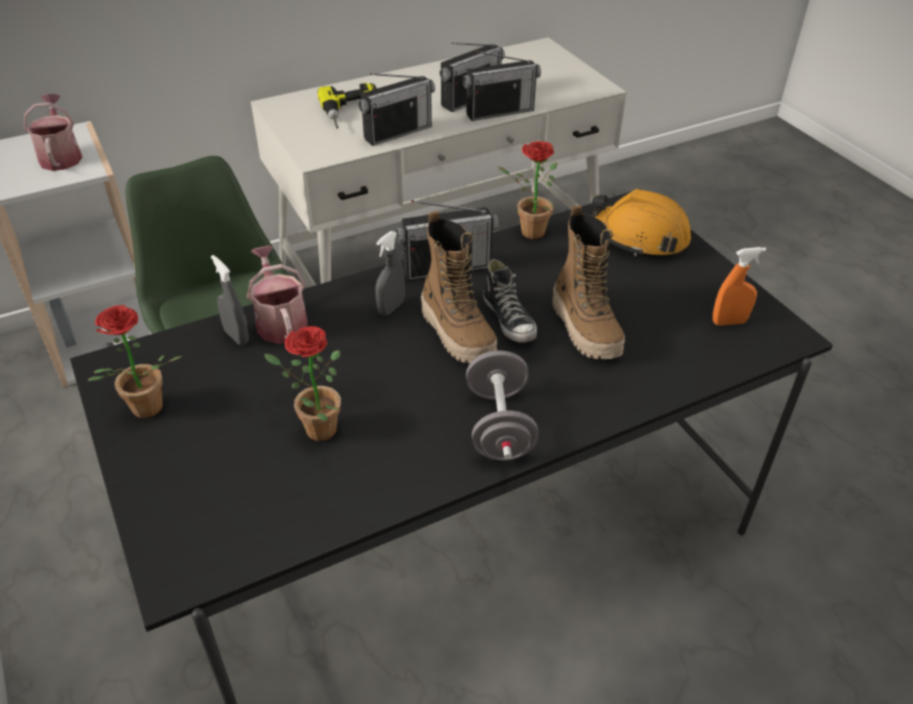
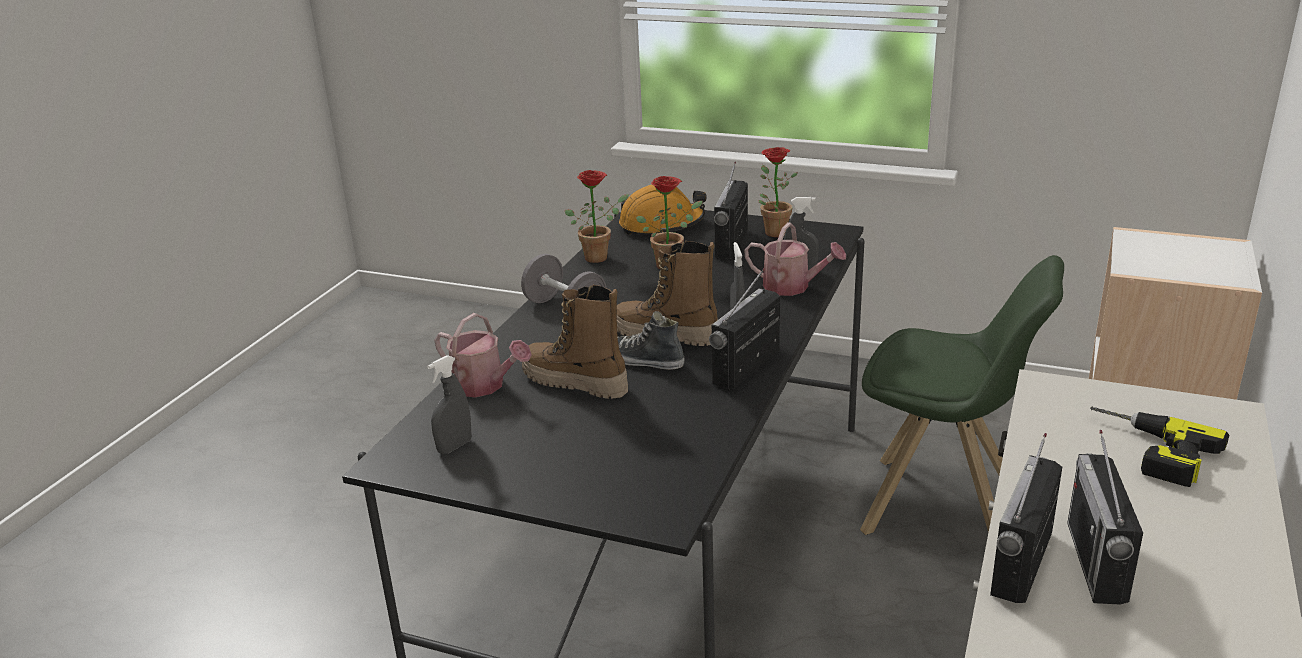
camera: 140 degrees right, 15 degrees down
(61, 156) = (1179, 264): watering can -> watering can (484, 386)
(397, 132) = (1050, 457): radio -> radio (731, 243)
(527, 232) = (730, 429): potted plant -> potted plant (600, 256)
(640, 236) = (617, 484): orange hard hat -> orange hard hat (661, 225)
(729, 322) = (454, 446): orange spray bottle -> grey spray bottle

